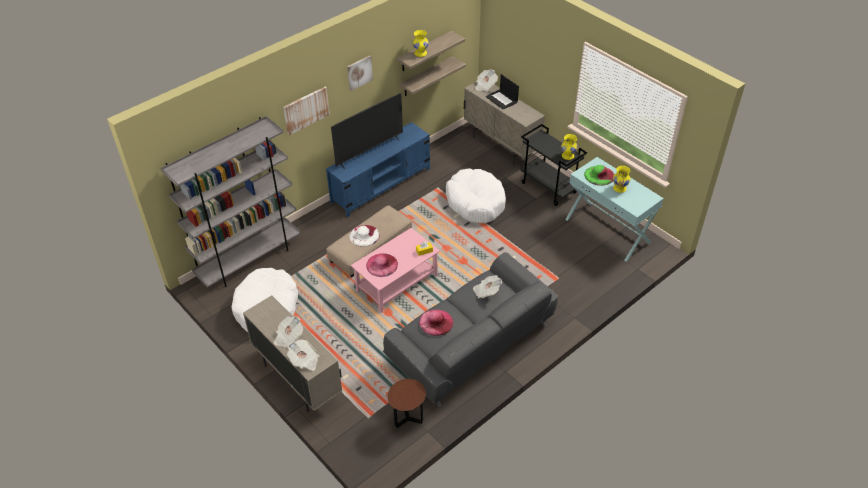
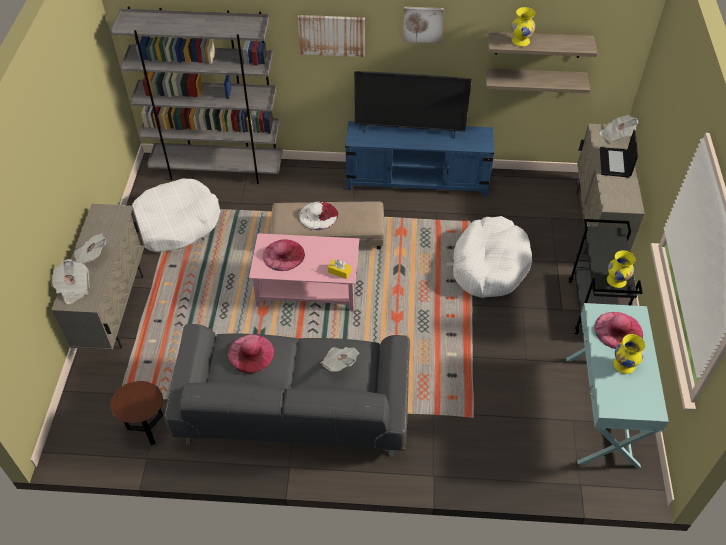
camera: 45 degrees right, 5 degrees up
(599, 175) = (618, 330): green hat -> pink hat

